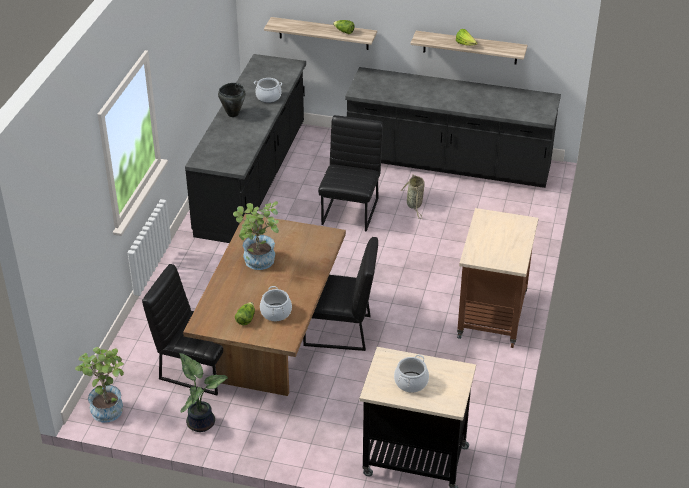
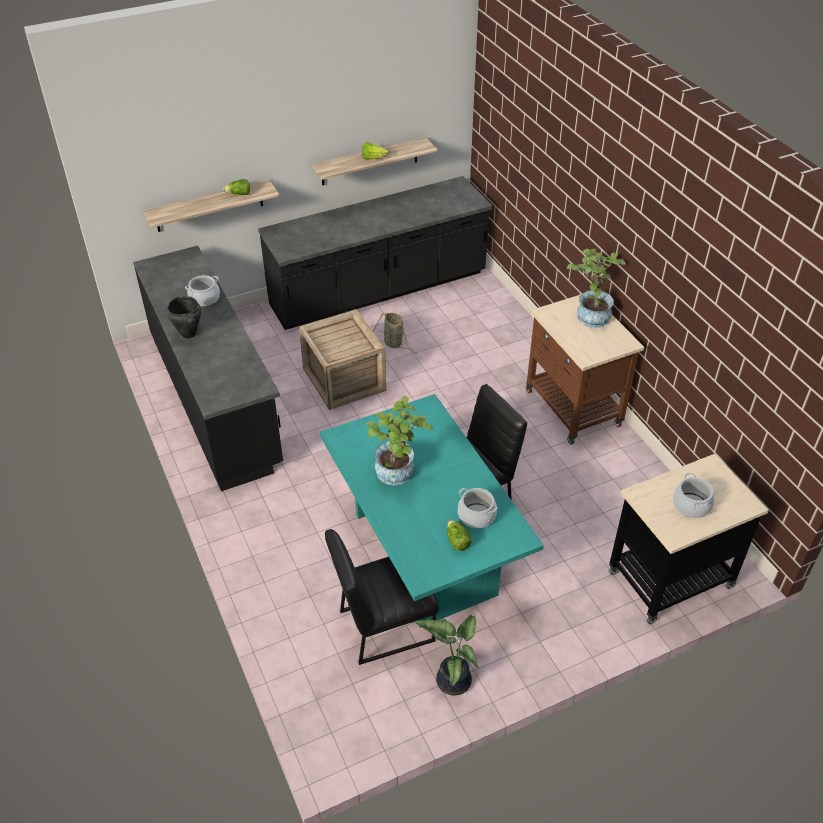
camera: 40 degrees left, 5 degrees up
(108, 407) = (343, 733): potted plant -> potted plant (589, 314)
(272, 344) = (425, 553): brown dining table -> turquoise dining table
(351, 210) = (344, 378): black chair -> crate

